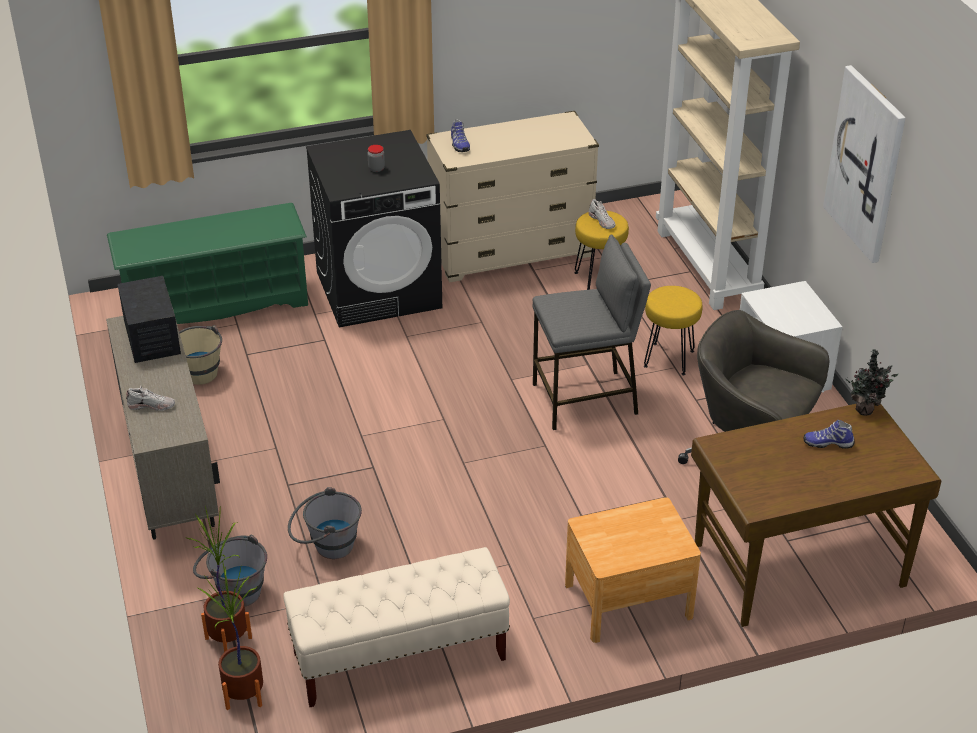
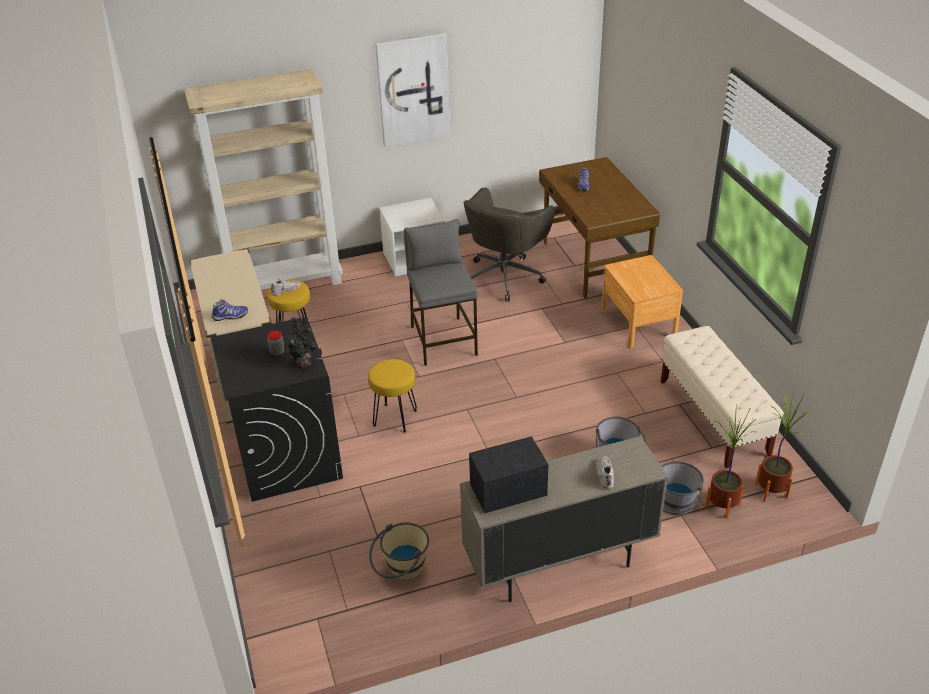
camera: 90 degrees left, 0 degrees up
(216, 304) = (294, 571): green shoe rack -> none
(668, 358) = (396, 304): yellow stool -> yellow stool (394, 418)
(865, 409) = (550, 173): potted plant -> potted plant (302, 363)

